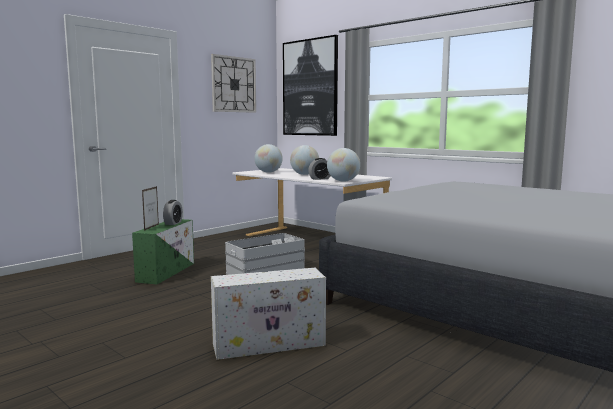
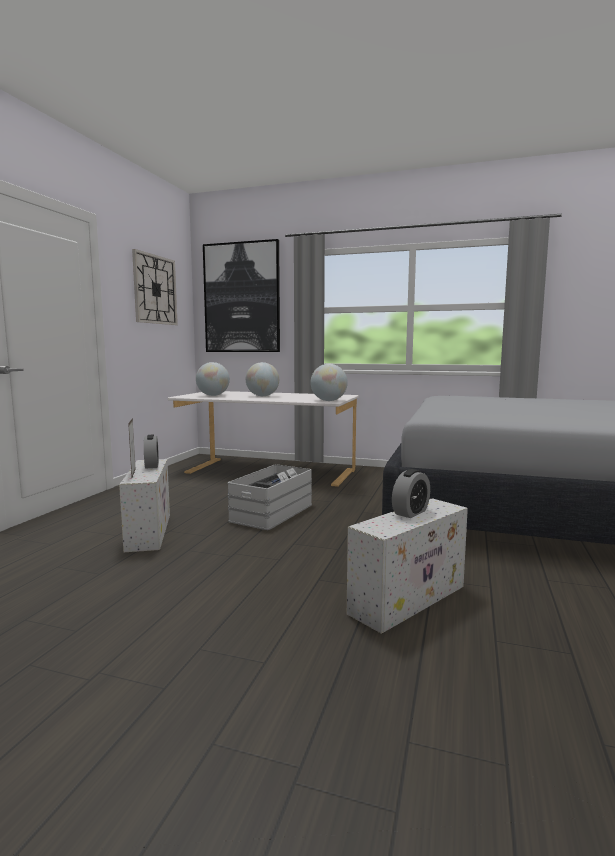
camera: 25 degrees left, 0 degrees up
(167, 272) = (149, 531): green storage box -> white storage box
(320, 179) = (296, 399): alarm clock -> alarm clock (410, 512)

